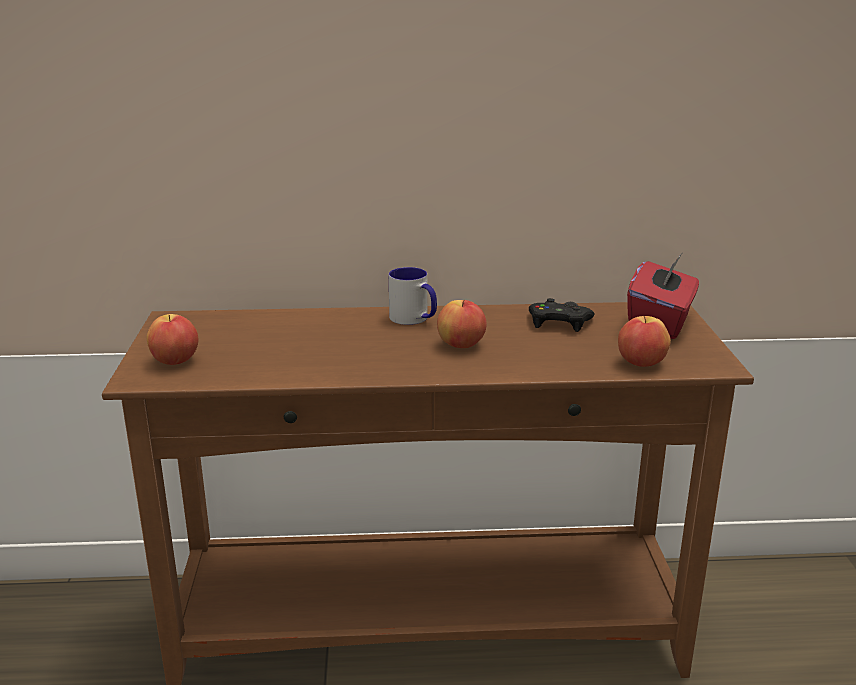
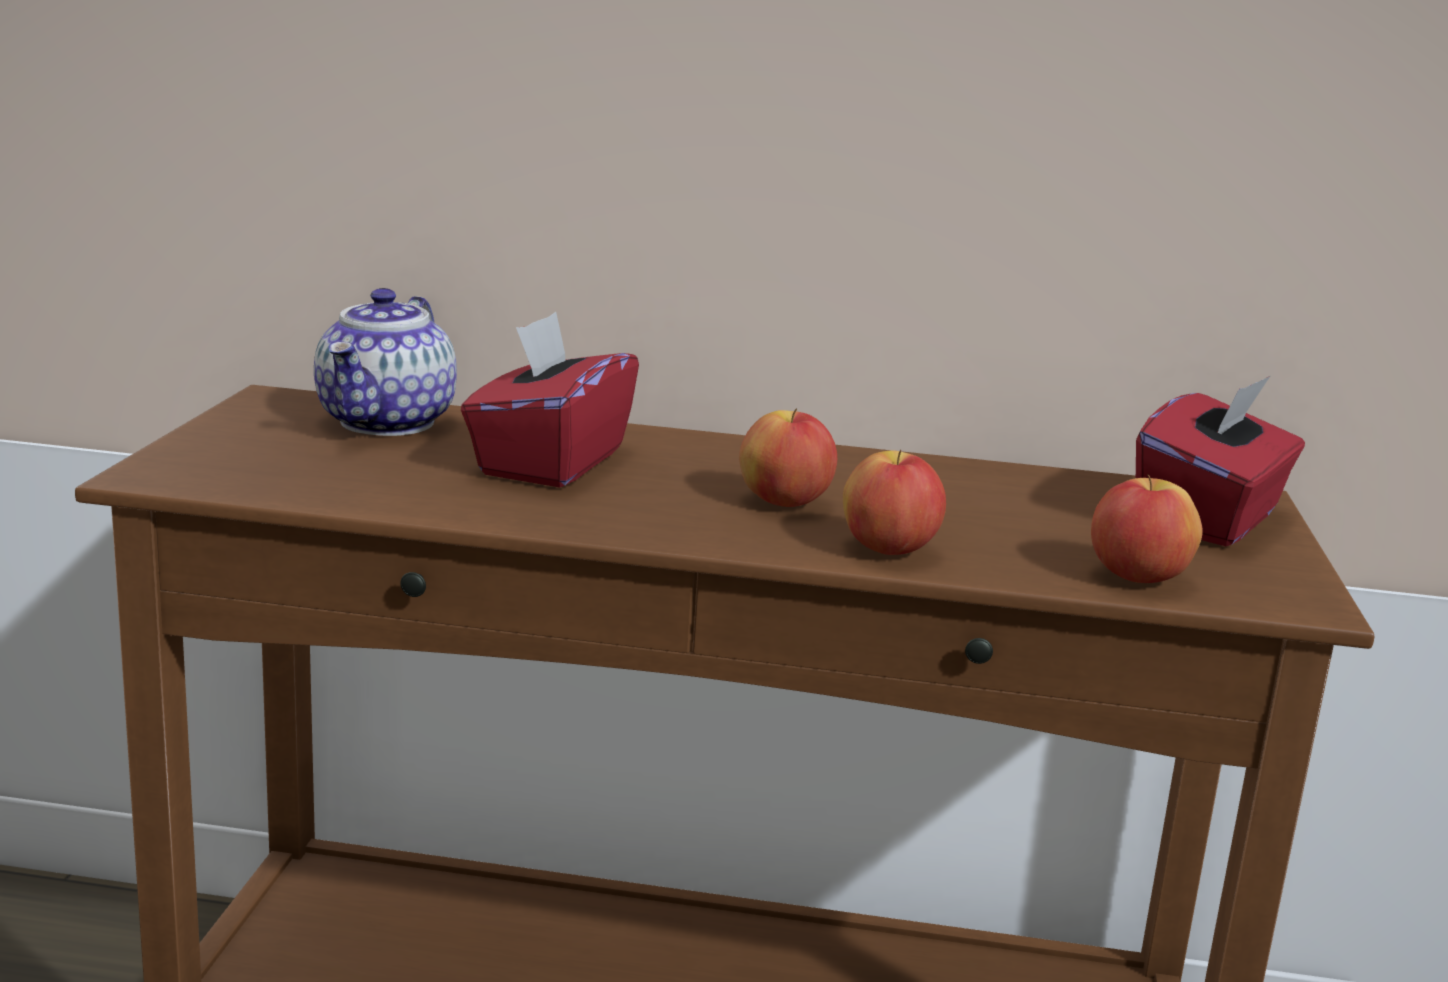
camera: 10 degrees right, 5 degrees down
(175, 361) = (236, 459): apple -> apple (889, 550)
(239, 326) = (388, 423): none -> teapot
(335, 338) = (549, 462): none -> red tissue box
(414, 319) = (718, 452): mug -> none
(559, 323) = (1000, 492): black game controller -> none

